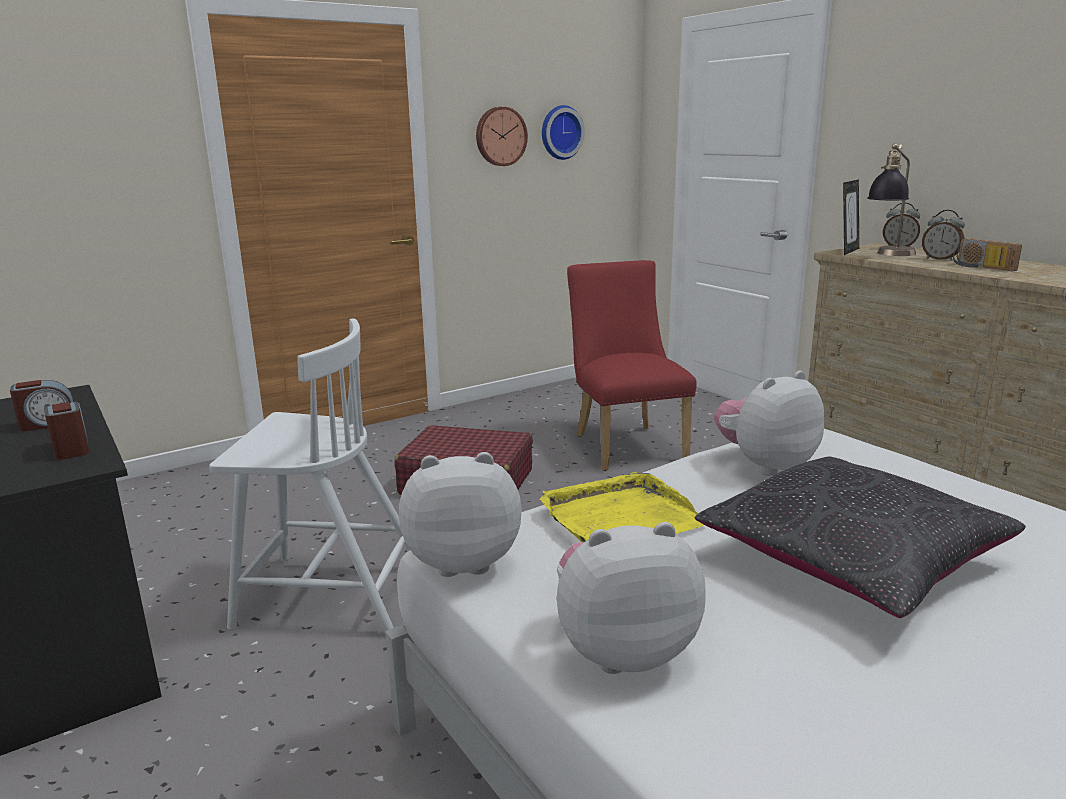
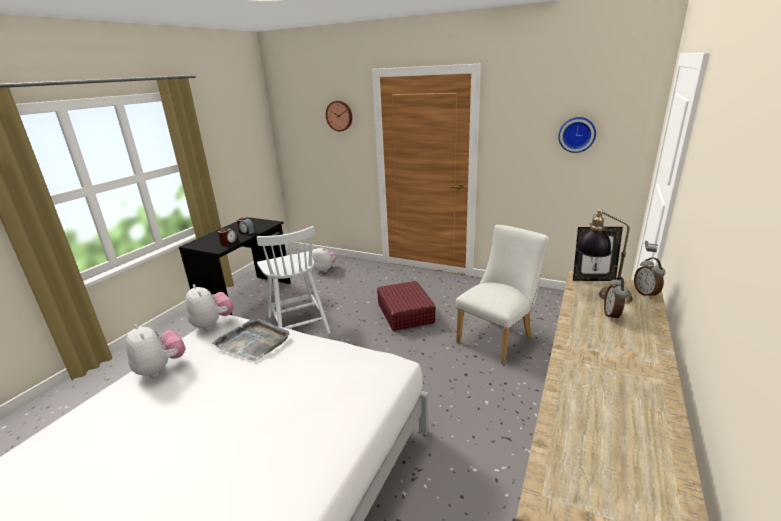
camera: 60 degrees right, 5 degrees up
(500, 136) = (528, 135): wall clock -> wall clock (339, 116)
(620, 519) = (253, 341): yellow tray -> grey tray
(625, 444) = (498, 338): red chair -> white chair
(765, 465) = (331, 362): plush toy -> plush toy (324, 269)
(852, 559) = (236, 404): black pillow -> none
(981, 267) = (596, 335): radio -> none

